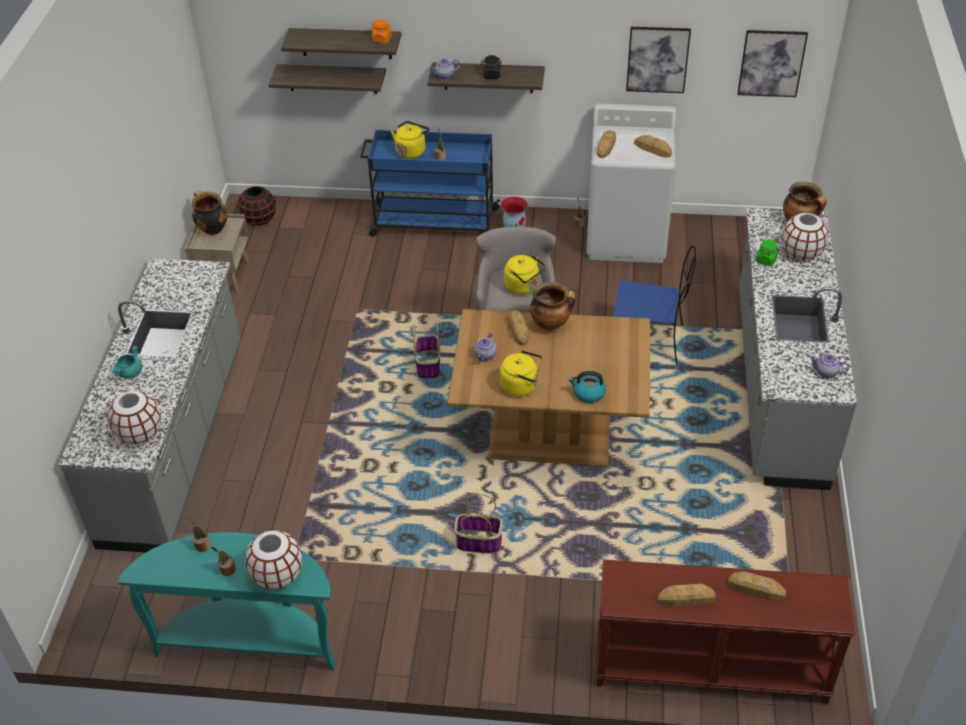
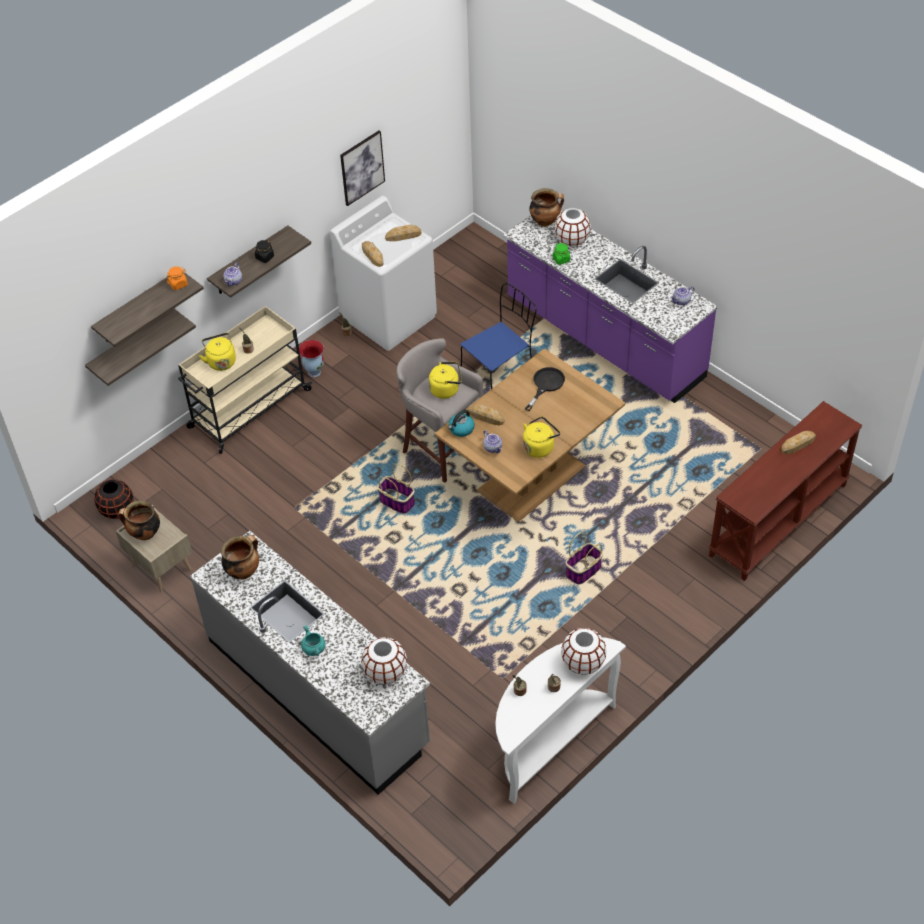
camera: 50 degrees left, 5 degrees up
(250, 640) = (549, 740): turquoise console table -> white console table
(433, 223) = (248, 409): blue cart -> beige cart
(551, 324) = (499, 397): cooking pot -> cooking pot (243, 571)
(588, 393) = (579, 419): kettle -> kettle (461, 429)
(604, 345) = (546, 385): none -> black frying pan
(686, 598) = (777, 478): bread -> none
(771, 63) = (433, 121): picture -> none
(778, 385) = (604, 340): grey counter -> purple counter

